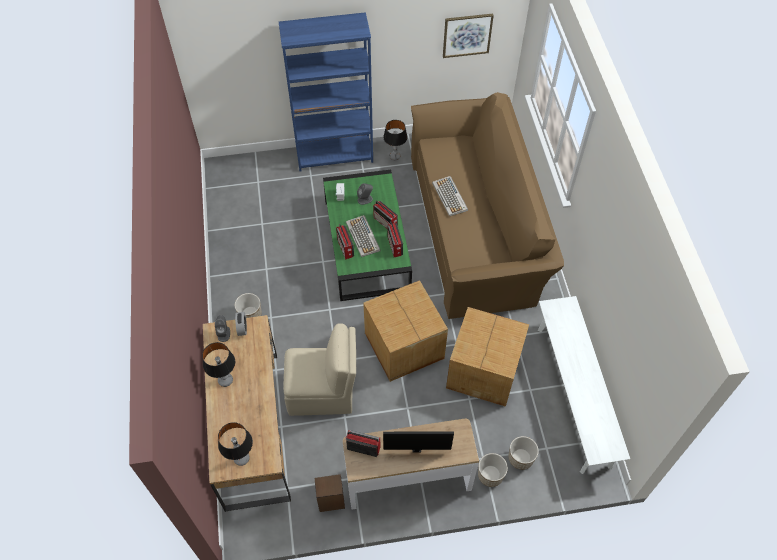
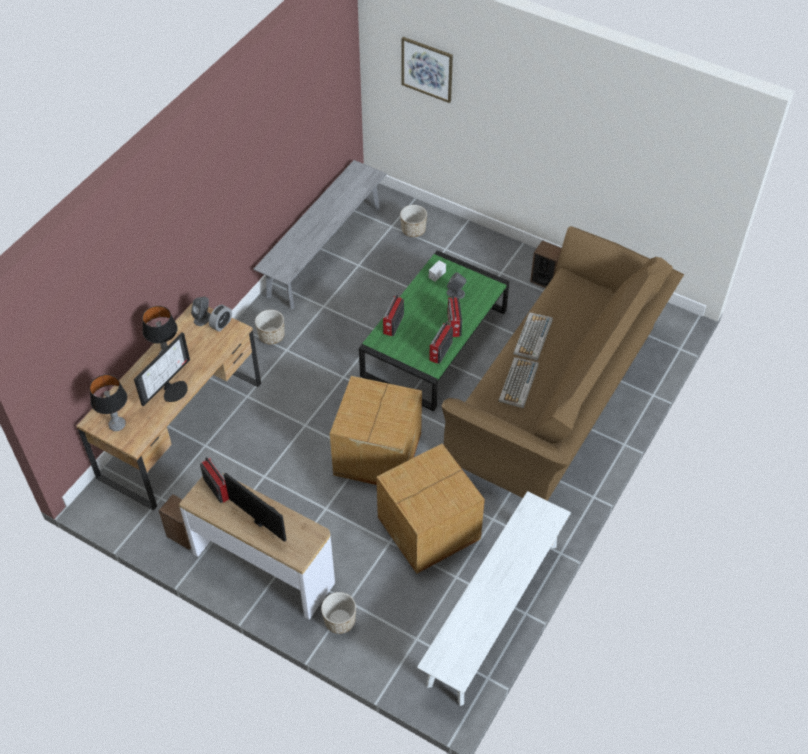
camera: 40 degrees right, 5 degrees down
(228, 229) = (324, 251): none -> grey bench
(256, 401) = (173, 390): none -> monitor
(322, 392) = (266, 443): beige chair -> none
(335, 155) = (486, 244): blue bookcase -> none
(363, 237) = (420, 324): keyboard -> keyboard (519, 383)
(395, 156) = (545, 280): table lamp -> speaker
(467, 35) = (665, 178): picture -> picture (427, 69)
(520, 458) = (383, 628): planter -> planter (413, 230)

